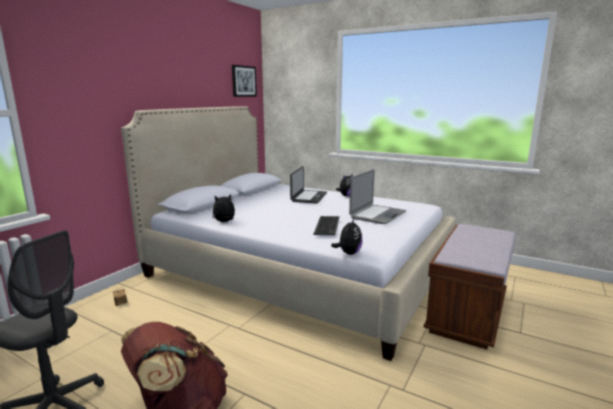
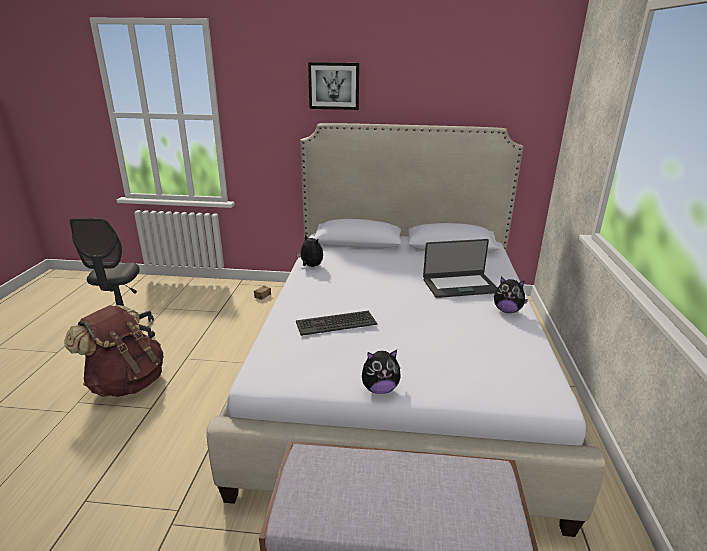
camera: 65 degrees right, 10 degrees up
(243, 81) = (519, 88): picture -> picture (334, 86)
(348, 253) = (255, 358): plush toy -> plush toy (380, 389)
(377, 215) = (428, 354): laptop -> none

